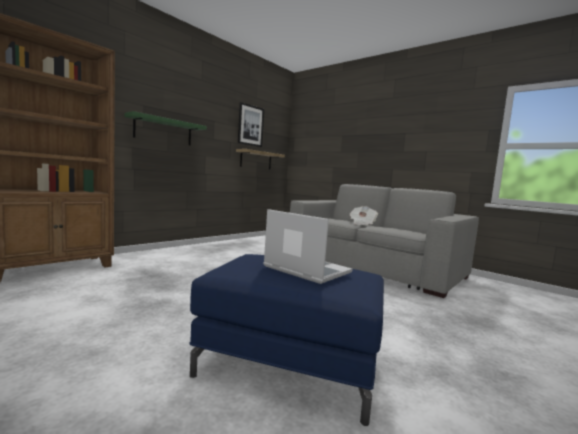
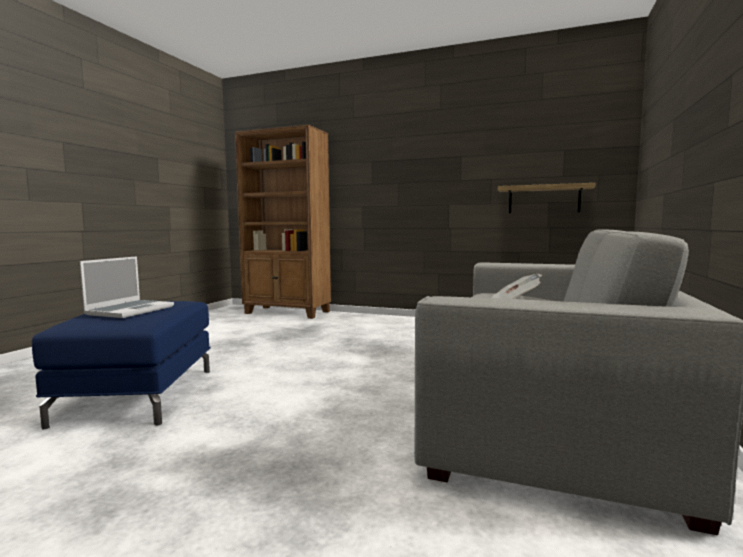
camera: 70 degrees right, 0 degrees up
(163, 131) = (392, 183): green shelf -> none
(250, 125) = (529, 146): picture -> none

